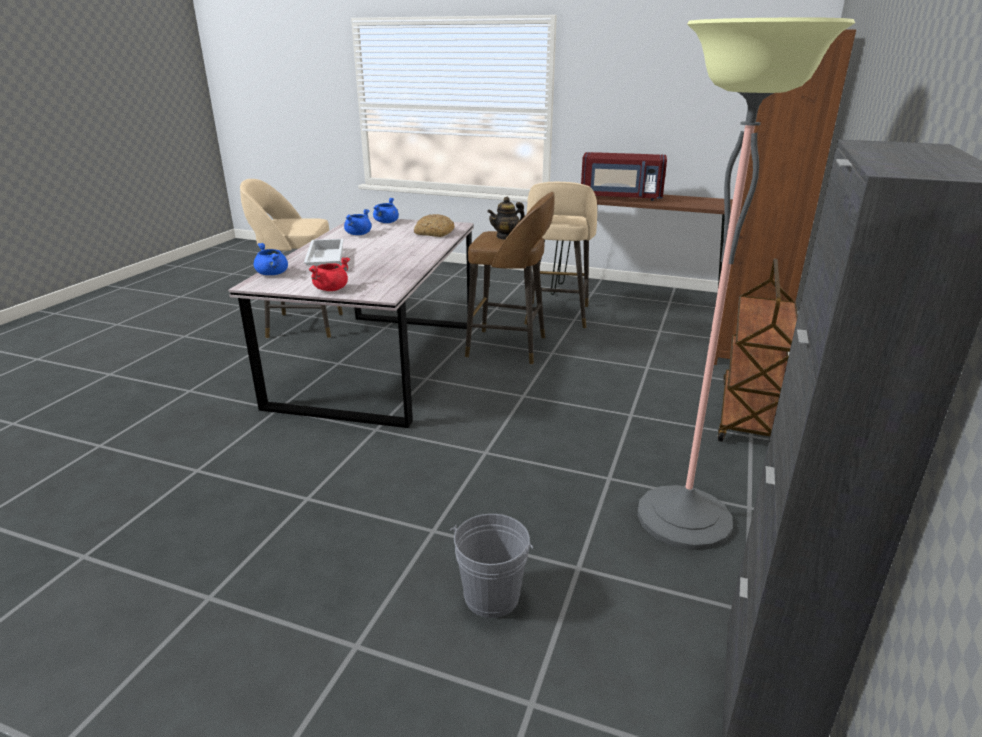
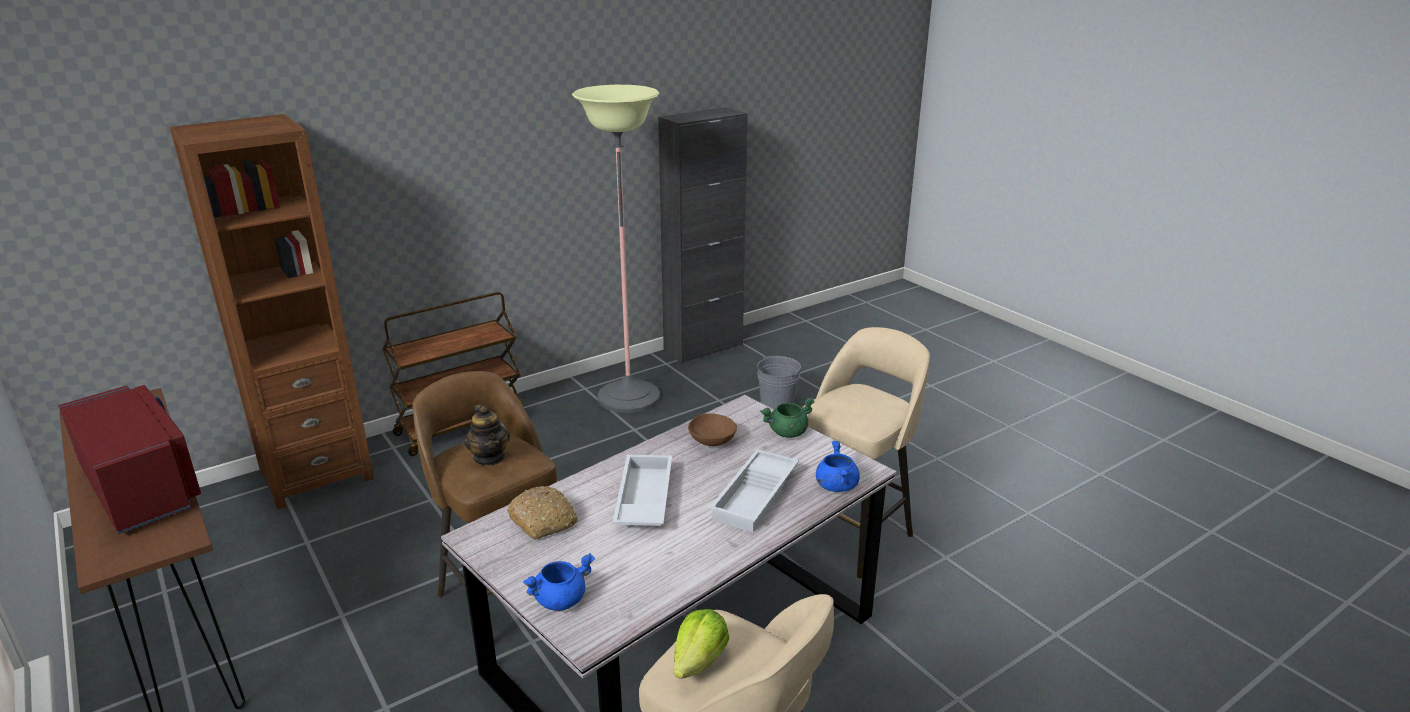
camera: 145 degrees left, 0 degrees up
(305, 220) = (700, 661): none -> lettuce
(331, 289) = (787, 433): red cooking pot -> green cooking pot
(358, 234) = (649, 566): blue cooking pot -> none
(385, 273) = (711, 441): none -> brown bowl
(393, 247) = (642, 499): none -> white tray
(506, 237) = (490, 457): teapot -> teapot turned 60 degrees clockwise
(556, 316) = (346, 636): beige stool -> beige stool (852, 534)

